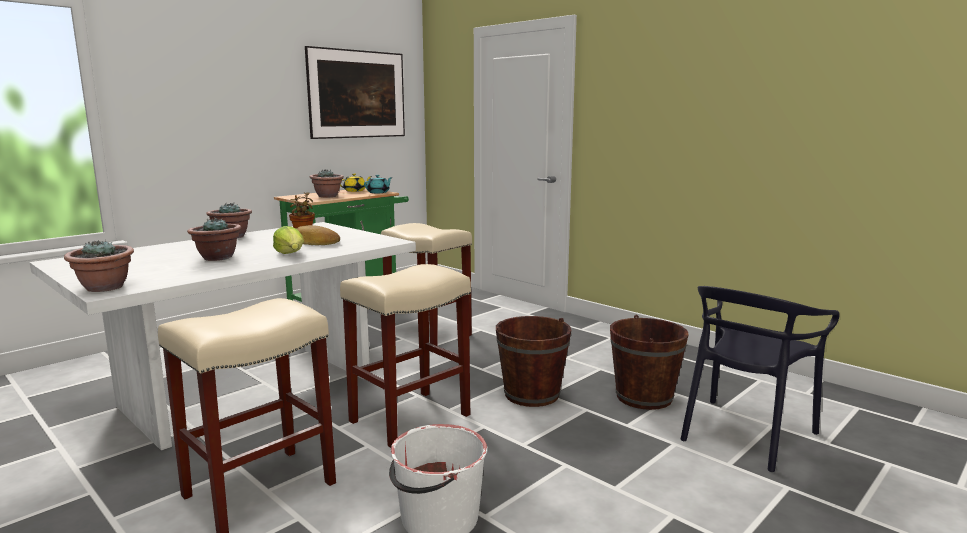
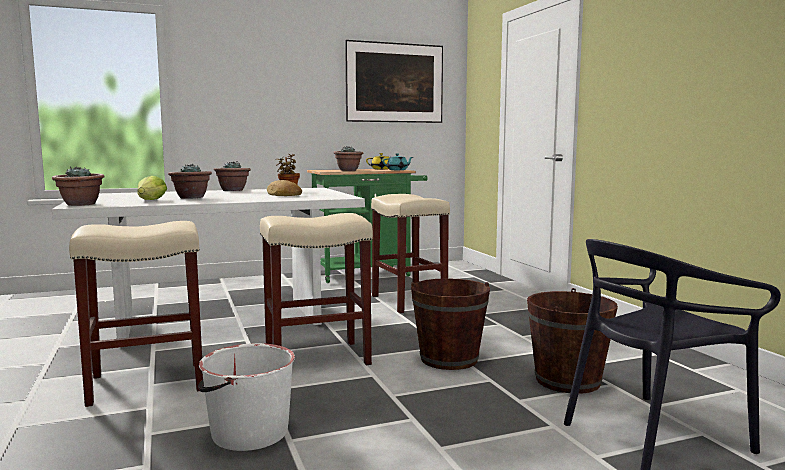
camera: 25 degrees right, 5 degrees down
(291, 254) = (246, 198): lettuce -> lettuce (151, 200)

